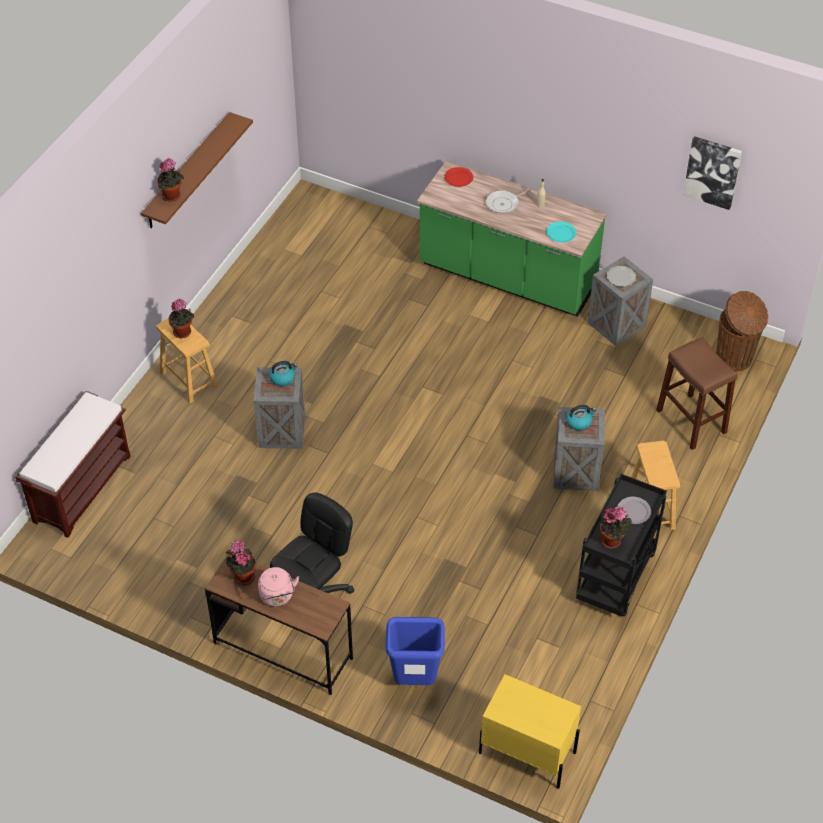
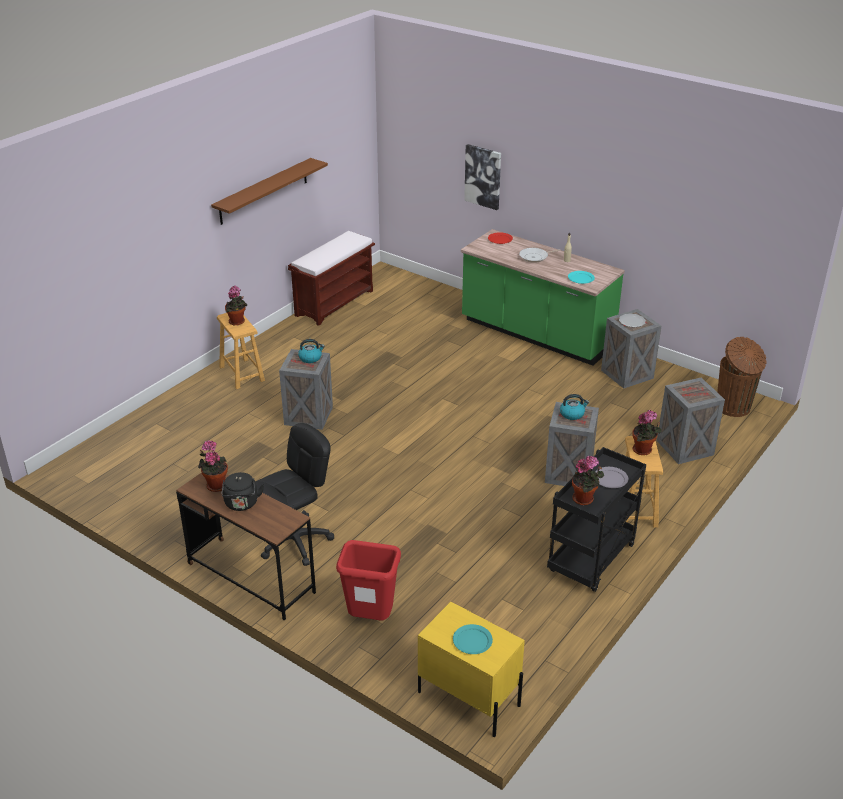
camera: 10 degrees right, 15 degrees down
(82, 487) = (121, 435): brown bench -> brown bench (334, 302)
(172, 196) = (242, 197): potted plant -> potted plant (643, 451)
(277, 597) = (241, 504): pink kettle -> black kettle
(415, 680) = (371, 619): blue trash can -> red trash can
(534, 714) = (473, 641): none -> turquoise plate
(691, 421) = (686, 448): brown stool -> crate
(712, 172) = (719, 219): picture -> picture (483, 176)

